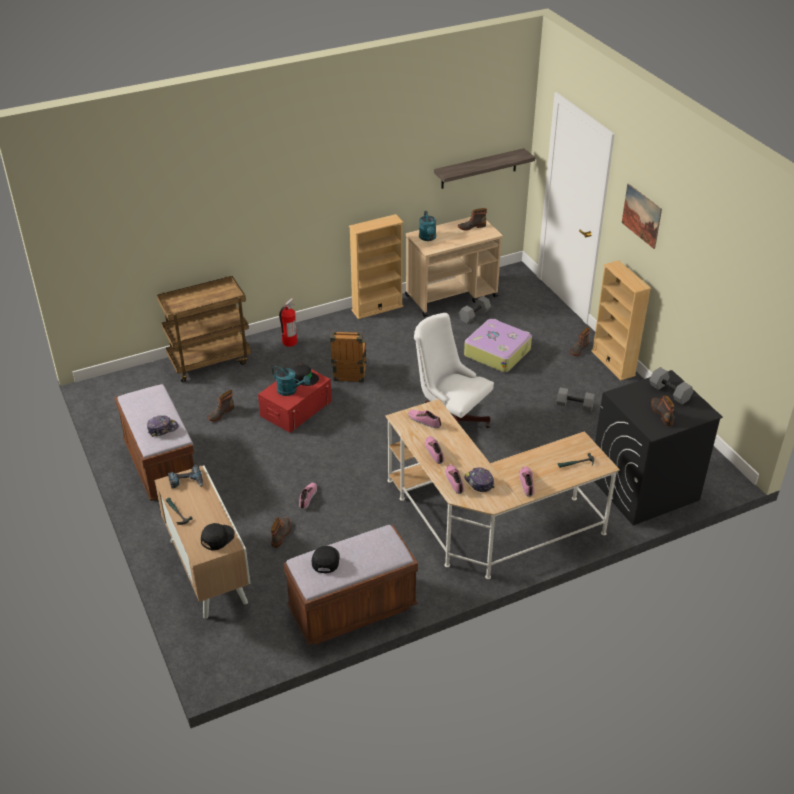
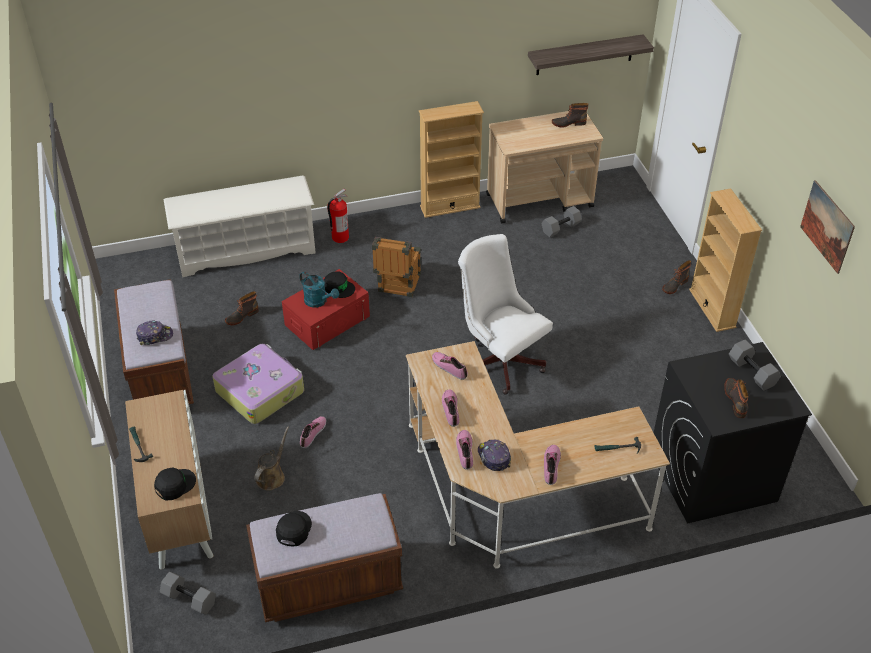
camera: 10 degrees right, 5 degrees up
(186, 482) = (159, 408): power drill -> none
(210, 361) = (246, 250): brown cart -> white shoe rack
(281, 534) = (272, 476): boot -> brown watering can
(428, 238) = (513, 133): turquoise watering can -> none
(497, 352) = (576, 278): suitcase -> suitcase (260, 390)
(574, 405) = (652, 357): grey dumbbell -> grey dumbbell (188, 599)
(641, 216) = (761, 140): picture -> picture (827, 226)

